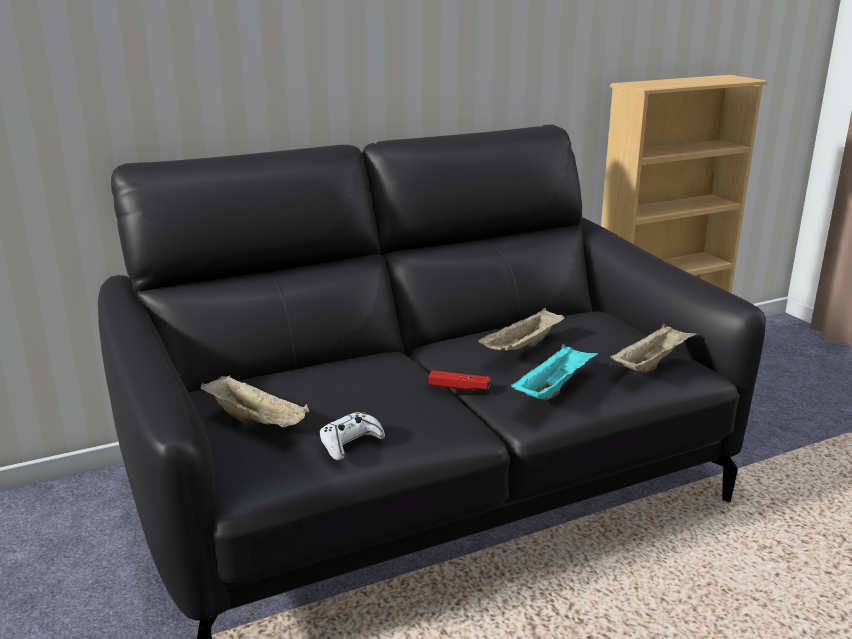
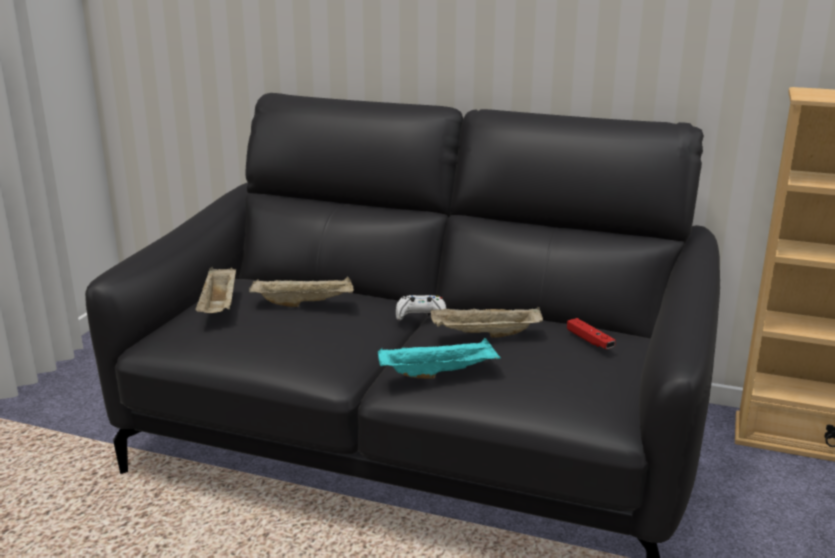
camera: 45 degrees right, 0 degrees up
(350, 443) = (236, 343): white game controller -> white game controller (421, 315)
(459, 387) = (387, 344): red game controller -> red game controller (589, 340)
(651, 363) = (565, 393): beige tray -> beige tray (305, 303)

